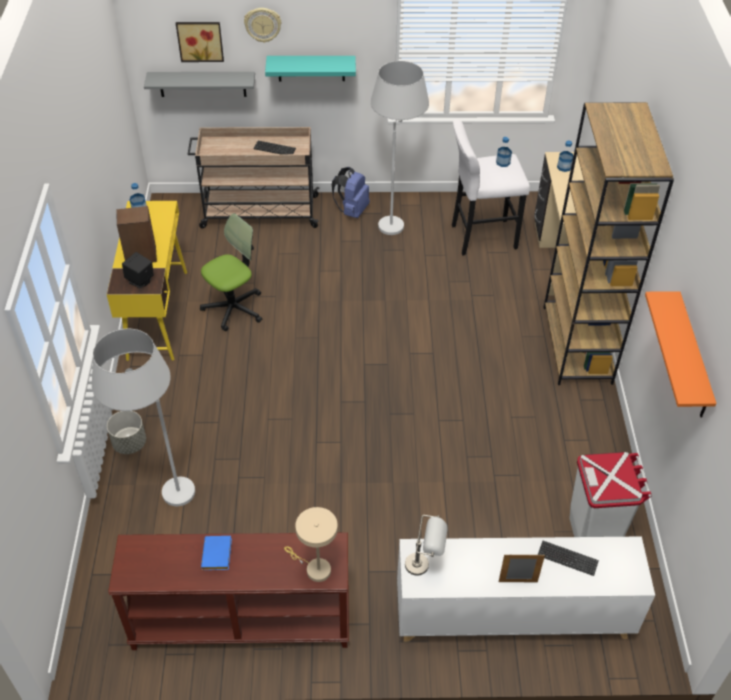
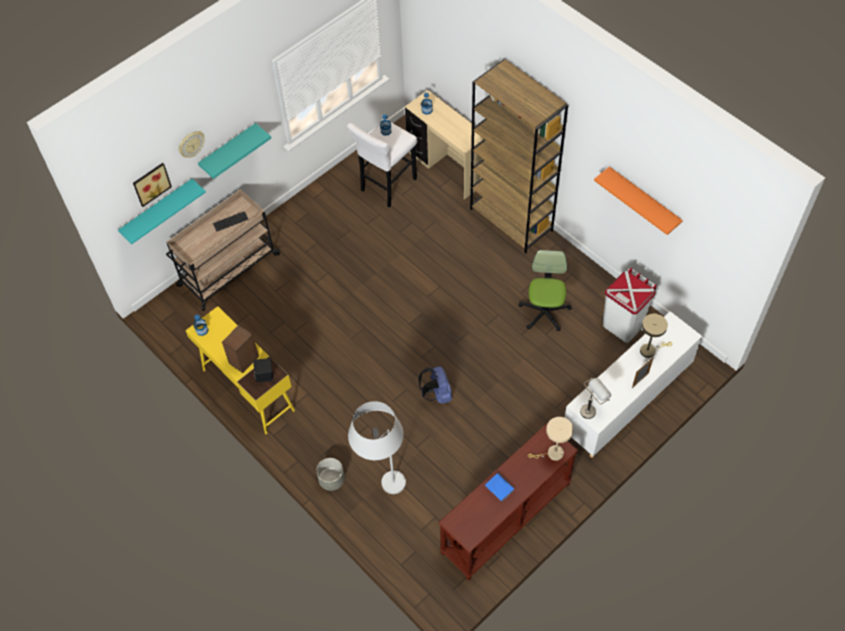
camera: 40 degrees left, 10 degrees up
(202, 84) = (158, 211): grey shelf -> turquoise shelf
(233, 308) = (291, 349): office chair -> office chair (544, 312)
(352, 211) = (287, 225): blue backpack -> blue backpack (437, 394)
(395, 217) = (320, 210): white floor lamp -> none
(567, 559) = (650, 350): keyboard -> beige table lamp

